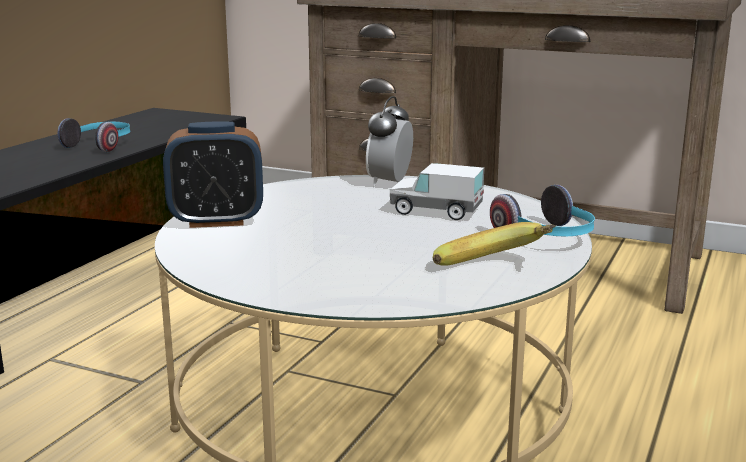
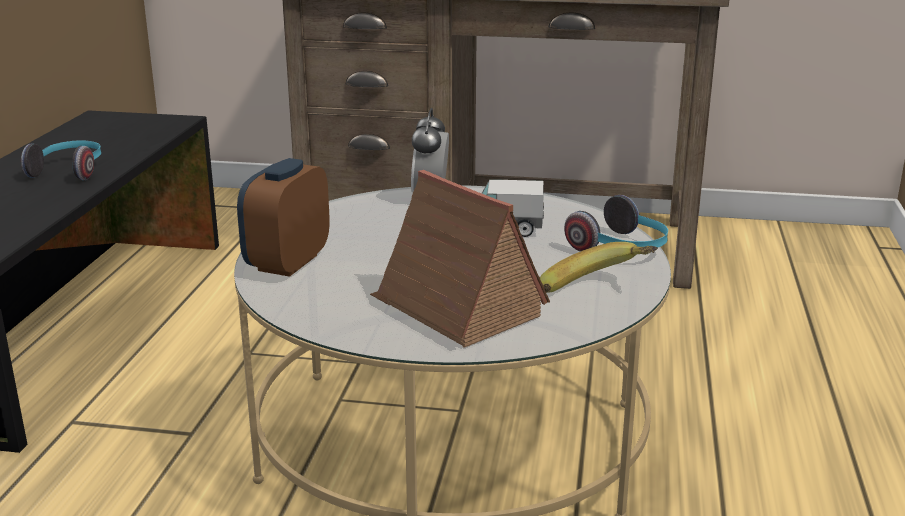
camera: 15 degrees left, 5 degrees up
(217, 221) = (287, 263): alarm clock -> alarm clock turned 135 degrees clockwise
(343, 269) = (456, 307): none -> toy house

